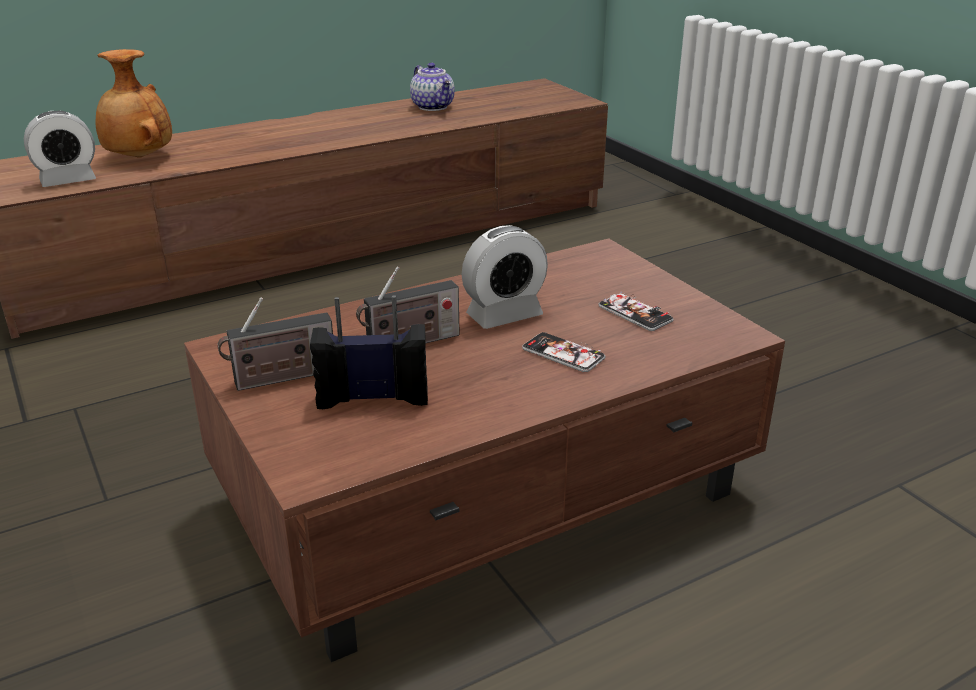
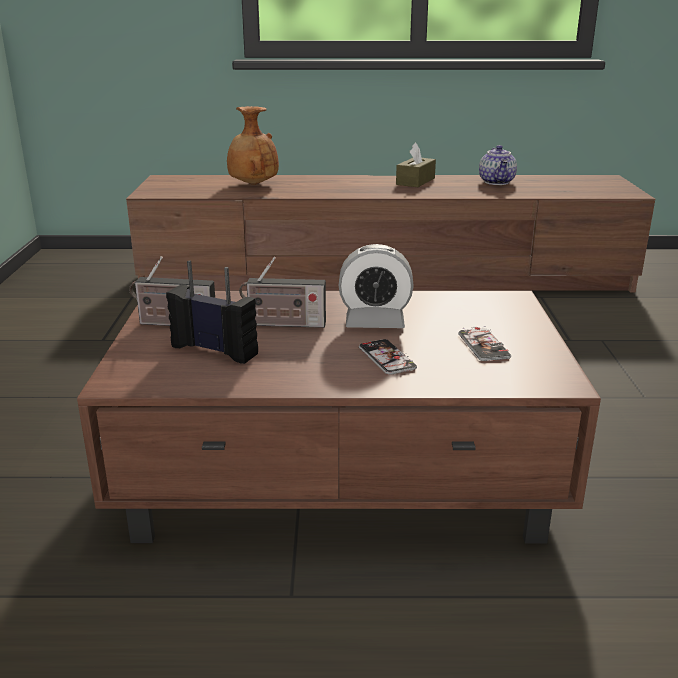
camera: 30 degrees right, 5 degrees down
(68, 180) = (196, 191): alarm clock -> none
(341, 120) = (415, 181): none -> brown tissue box

